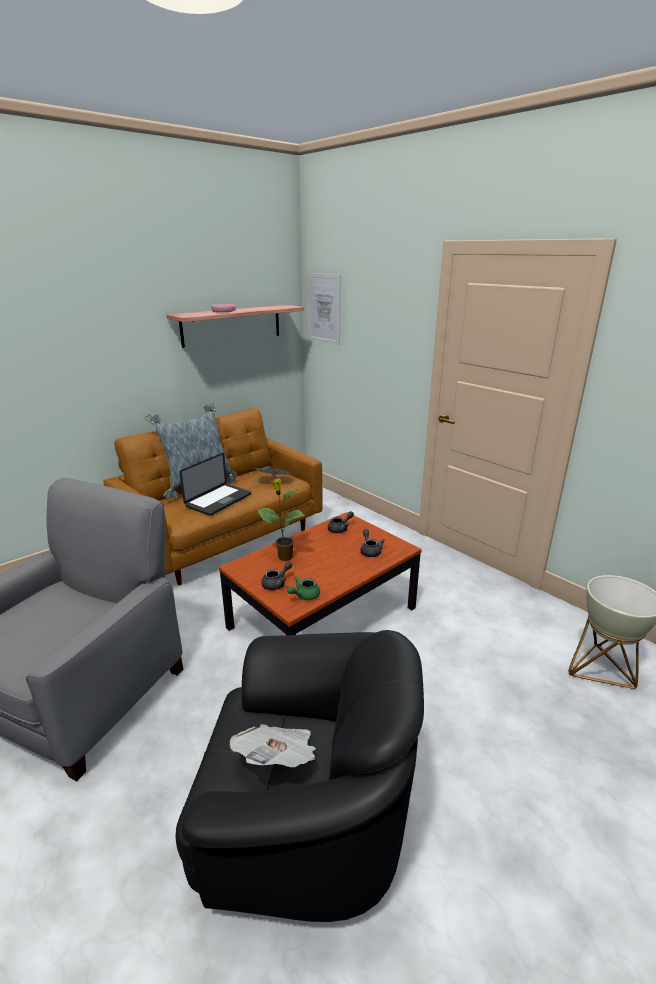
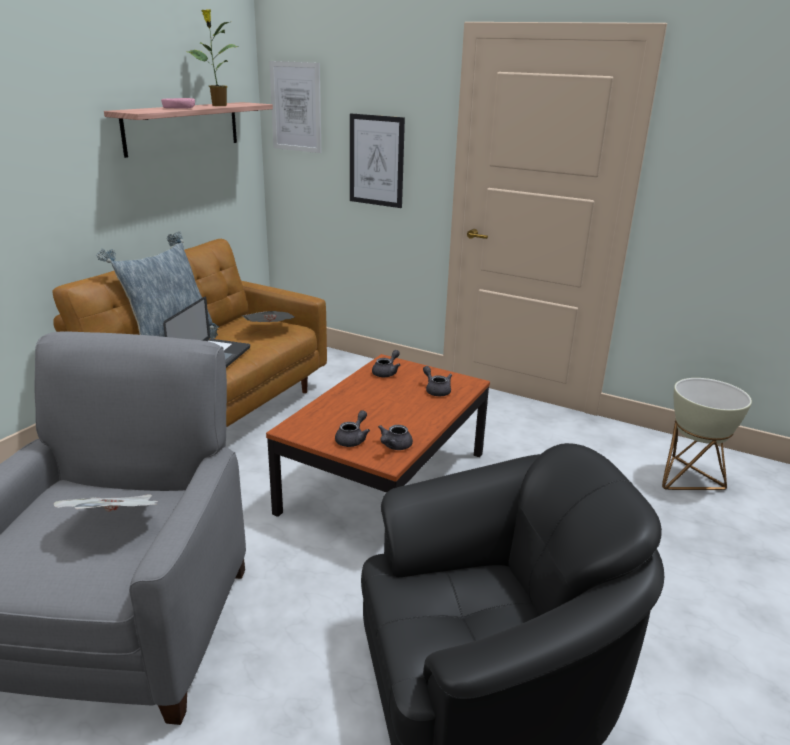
camera: 20 degrees left, 0 degrees up
(278, 759) = (469, 612): newspaper -> newspaper (116, 522)
(284, 557) = (341, 411): potted plant -> potted plant (218, 105)
(304, 595) = (394, 446): green teapot -> grey teapot
(376, 353) = (376, 161): none -> picture

